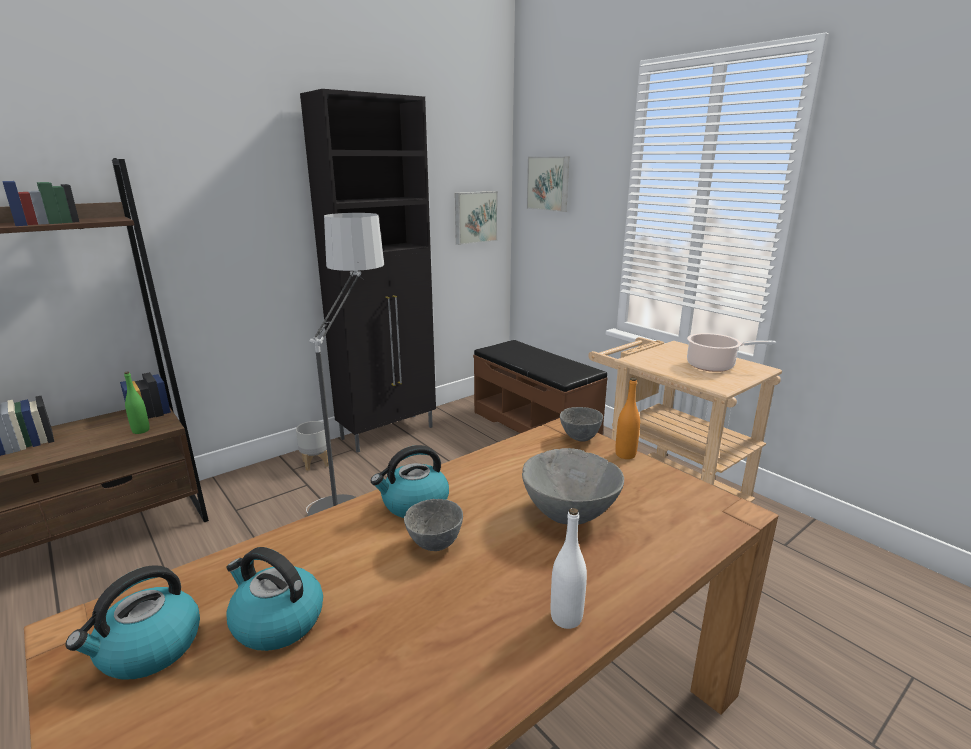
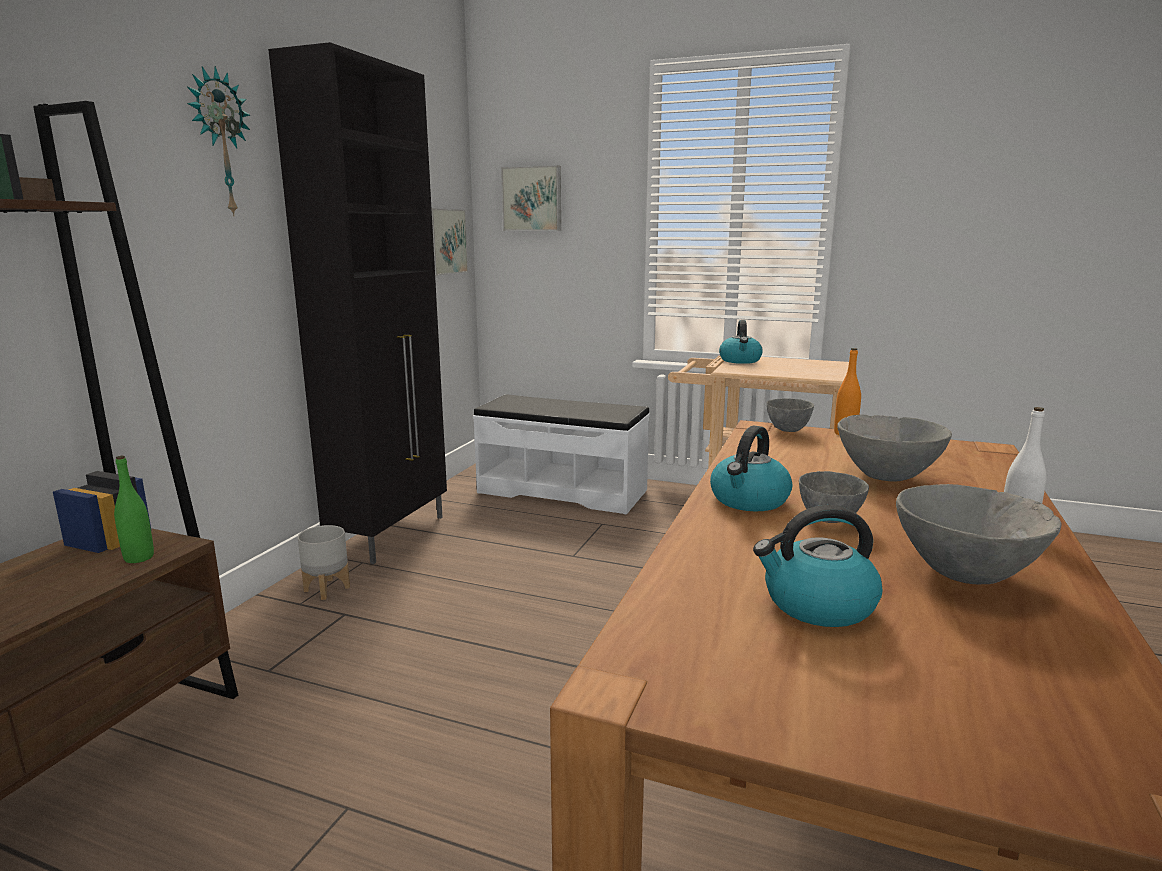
camera: 30 degrees left, 5 degrees down
(149, 649) = (745, 665): kettle -> kettle (740, 360)
(257, 164) = (219, 143): none -> wall clock
(353, 492) = (422, 604): floor lamp -> none
(427, 644) = (965, 575): none -> grey bowl
(535, 425) = (562, 491): brown bench -> white bench
(714, 366) = (801, 366): cooking pot -> none

